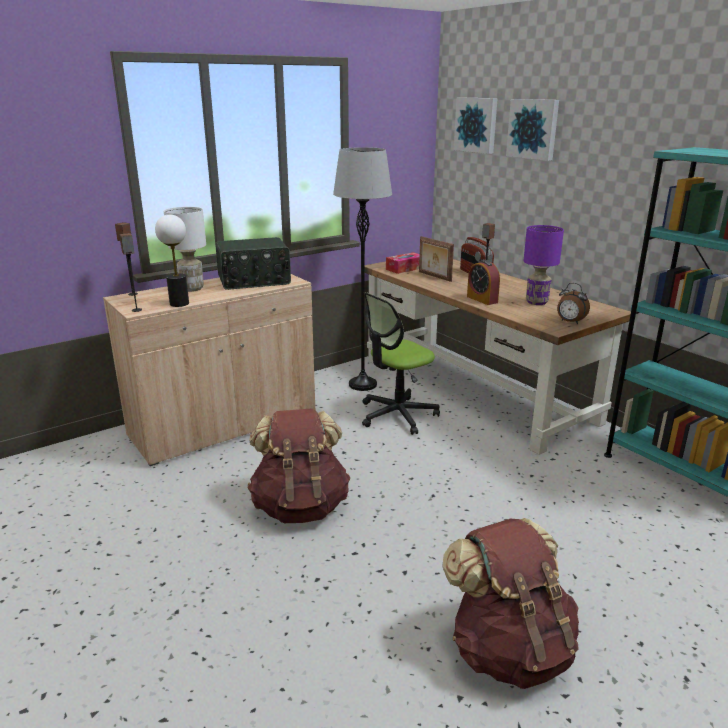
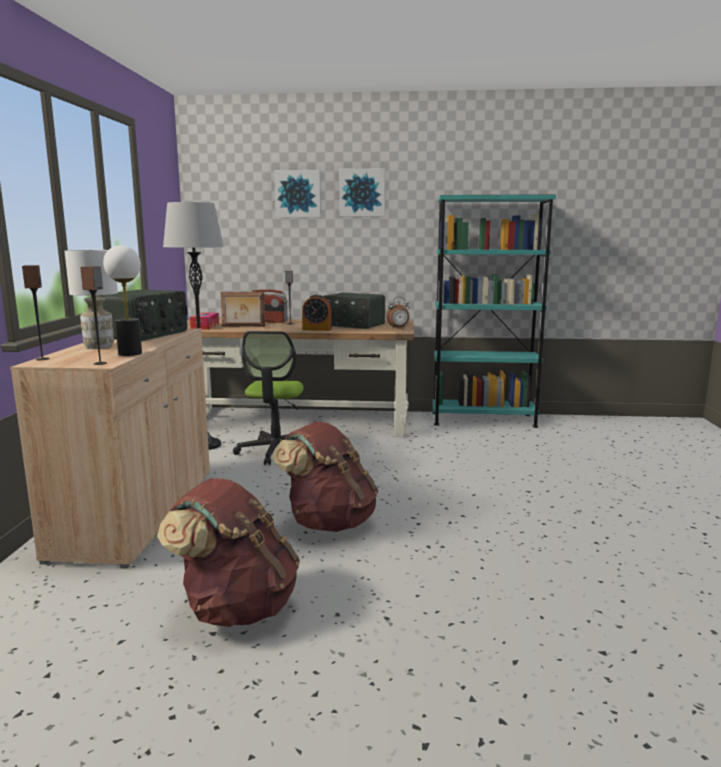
camera: 50 degrees left, 10 degrees down
(476, 125) = (234, 194): picture -> picture (362, 192)
(509, 650) = (571, 514): brown backpack -> brown backpack (236, 607)
(537, 302) = (353, 325): purple table lamp -> radio

